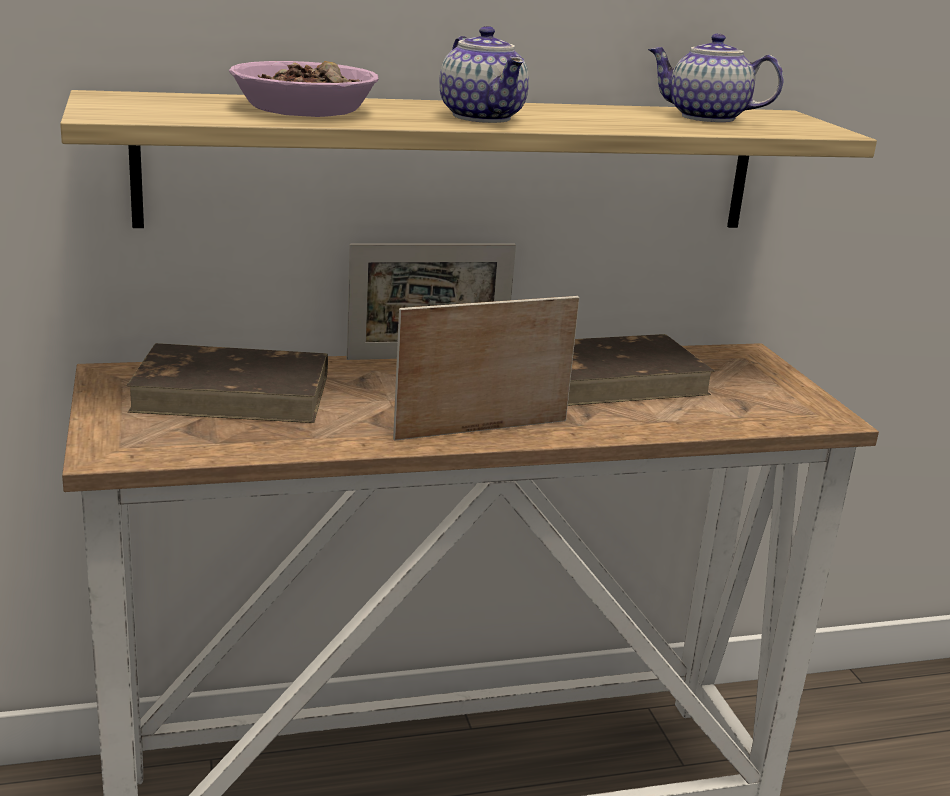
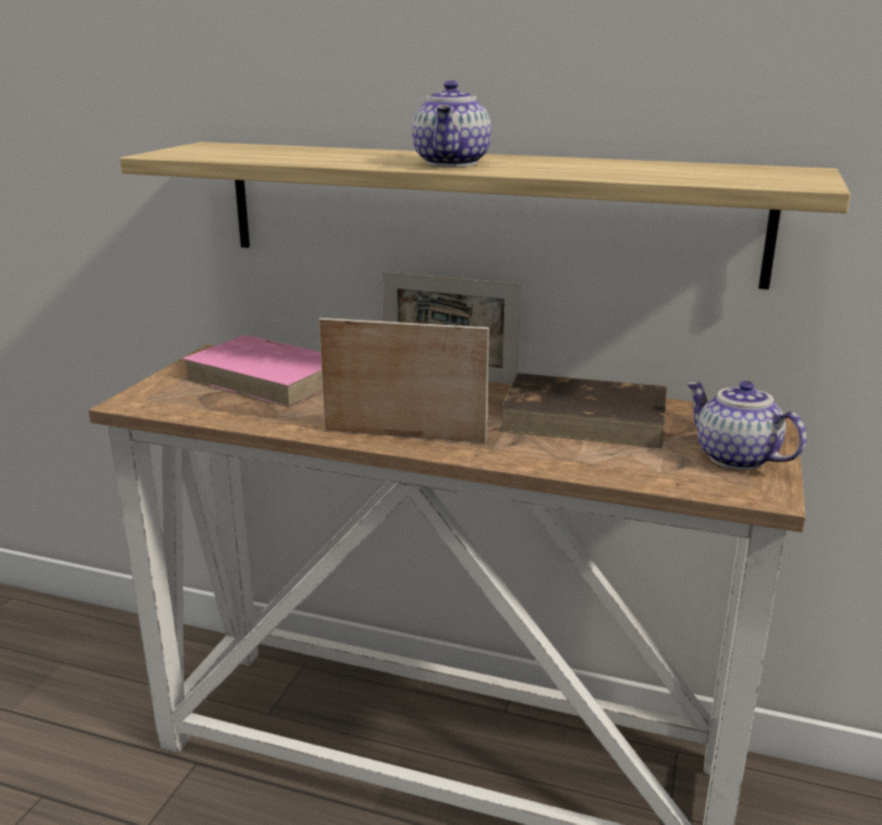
camera: 35 degrees right, 0 degrees up
(235, 392) = (270, 378): brown book -> pink book
(305, 109) = (320, 155): bowl -> none
(706, 118) = (691, 170): teapot -> teapot (734, 458)

